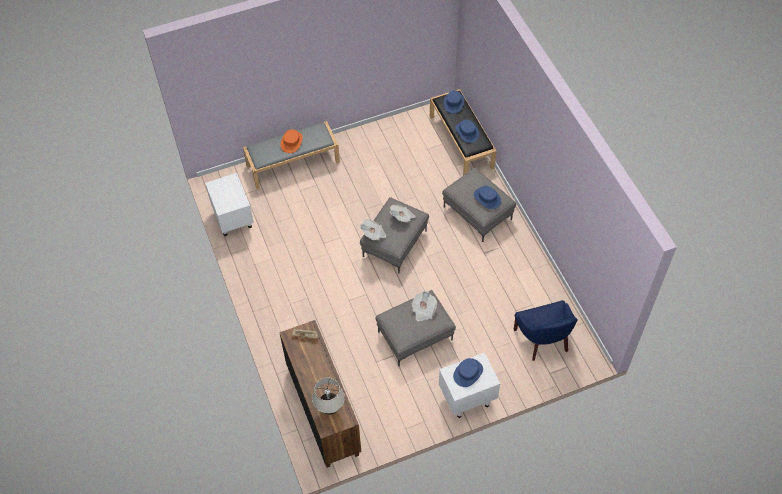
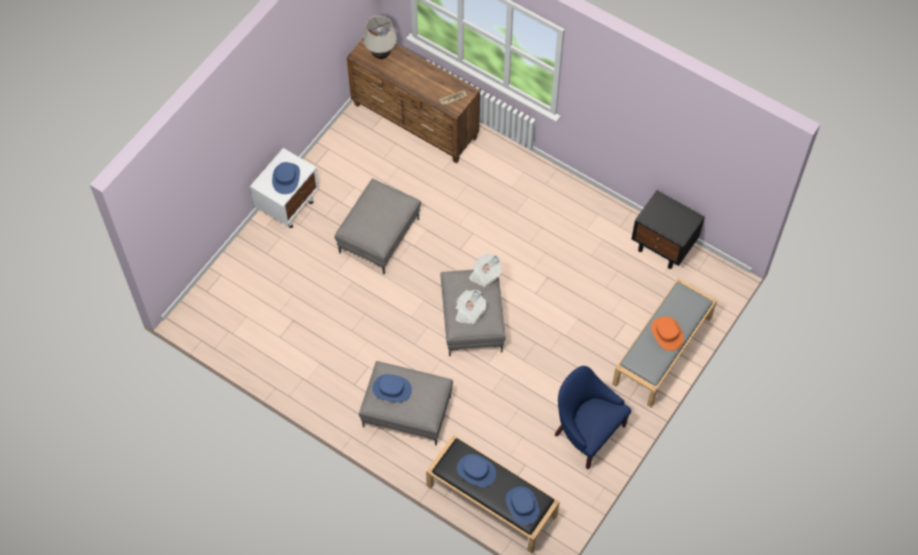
camera: 145 degrees right, 5 degrees up
(233, 219) = (664, 247): white nightstand -> black nightstand
(423, 310) = (374, 224): newspaper -> none
(543, 340) = (246, 305): blue armchair -> blue armchair (586, 432)

